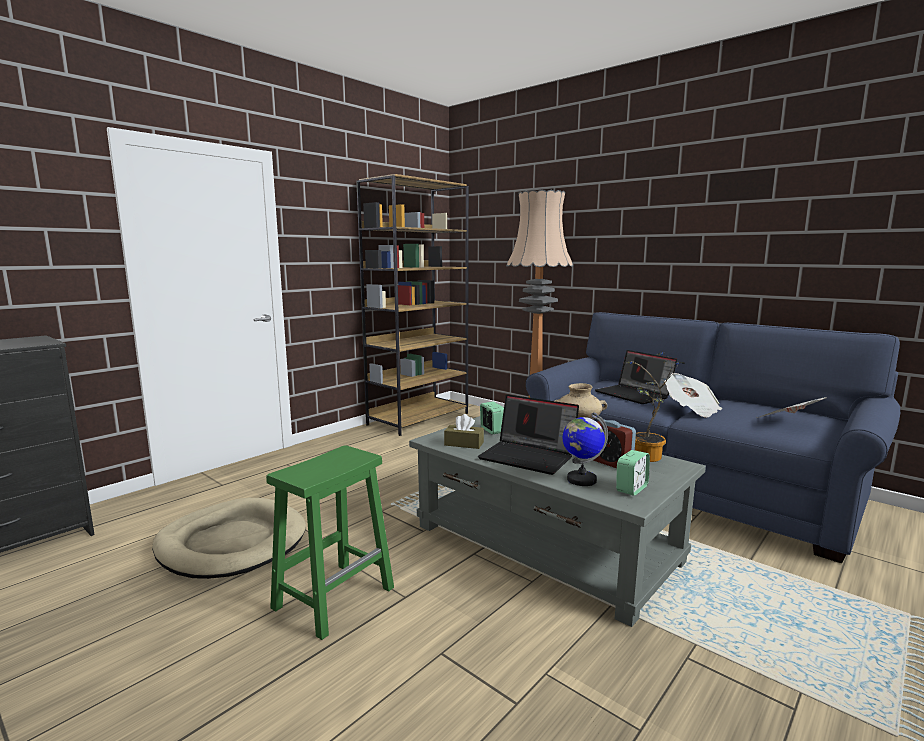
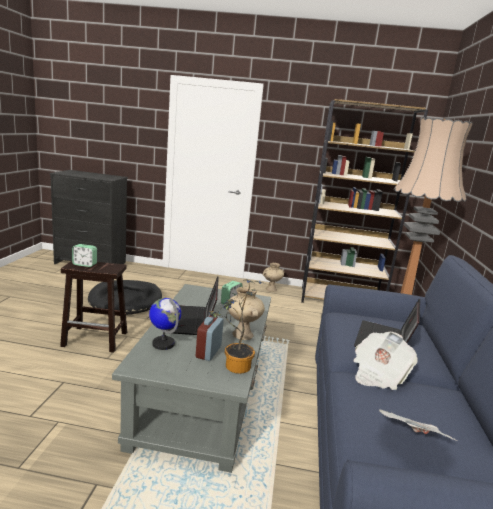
camera: 55 degrees right, 5 degrees up
(232, 543) = (126, 300): beige dog bed -> black dog bed
(335, 597) = (96, 339): green stool -> brown stool
(347, 440) = (271, 289): none -> beige vase
(464, 444) = (194, 298): brown tissue box -> none
(631, 489) = (161, 364): alarm clock -> alarm clock (84, 264)

